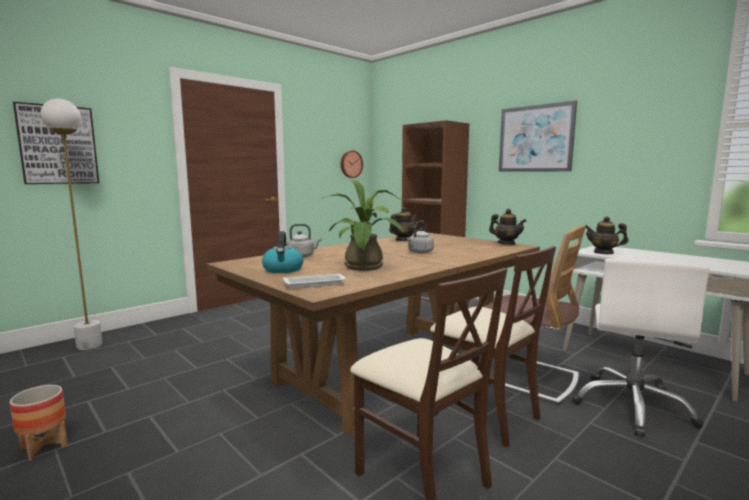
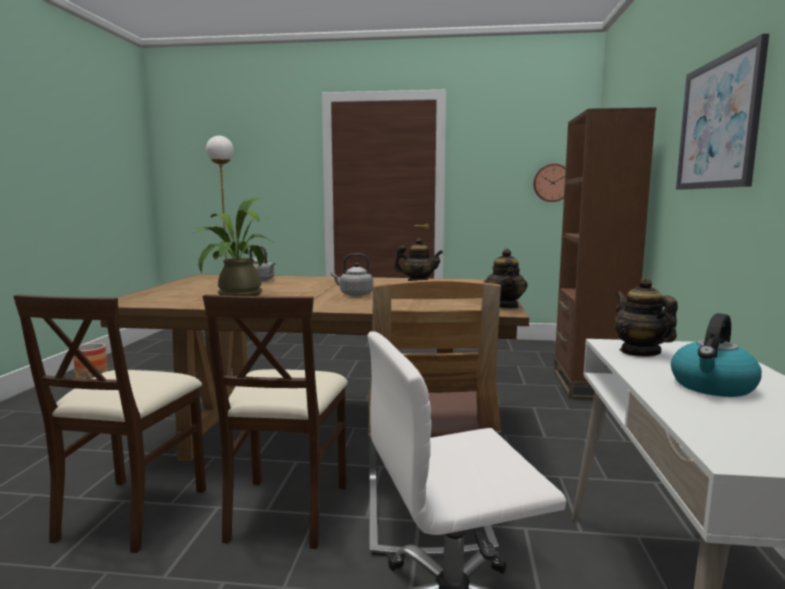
camera: 50 degrees right, 0 degrees up
(58, 145) = (233, 172): picture -> none
(283, 270) = (195, 286): kettle -> kettle (712, 386)
(315, 284) = (150, 297): white tray -> none

